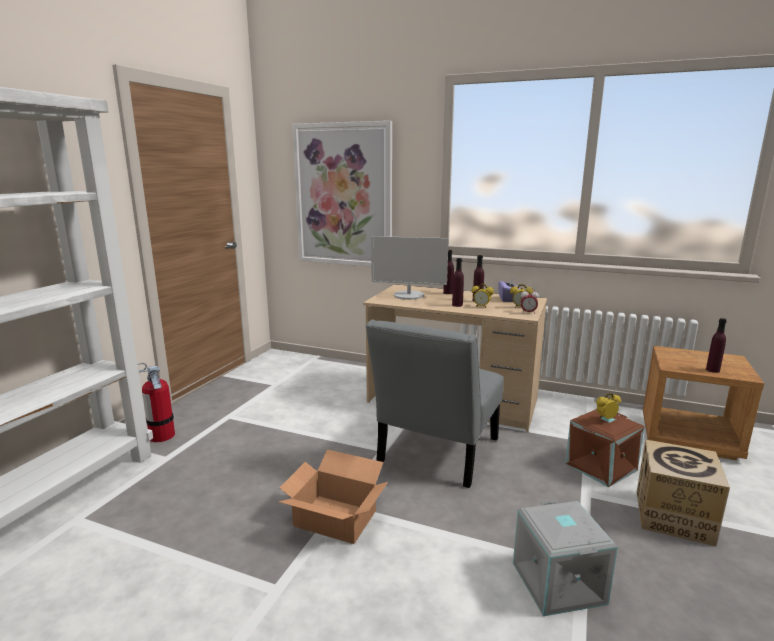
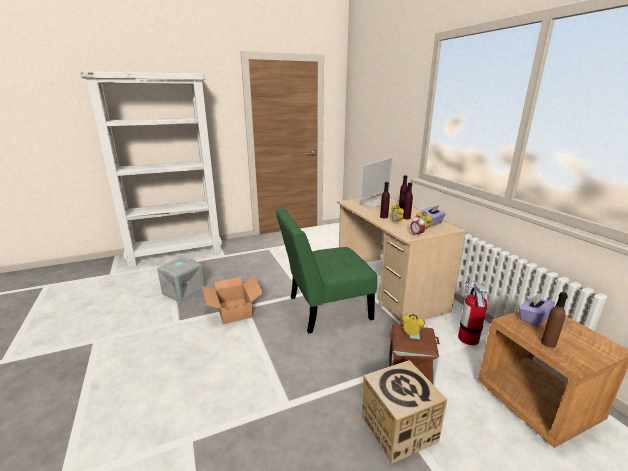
camera: 45 degrees right, 5 degrees up
(162, 436) = (235, 246): fire extinguisher -> fire extinguisher (468, 338)
(343, 195) = (377, 127): picture -> none
(409, 295) = (372, 203): monitor -> monitor turned 105 degrees counterclockwise
(436, 454) = (324, 309): grey chair -> green chair
(556, 582) = (264, 399): grey storage box -> grey storage box (183, 291)
(673, 358) = (533, 318): none -> purple tissue box
(712, 370) = (548, 343): purple bottle -> brown bottle

